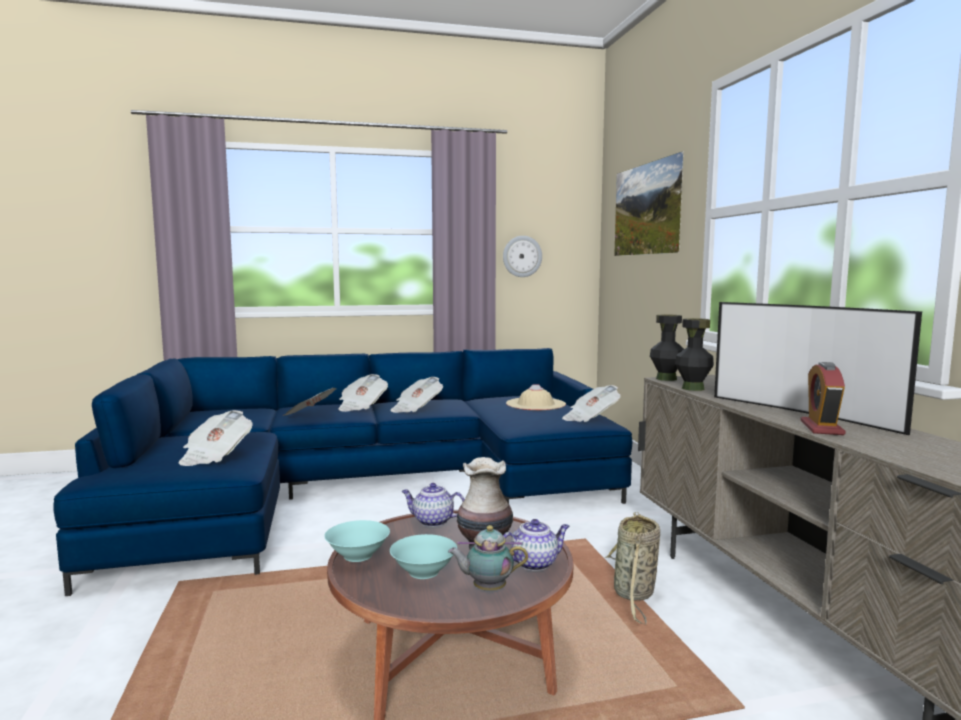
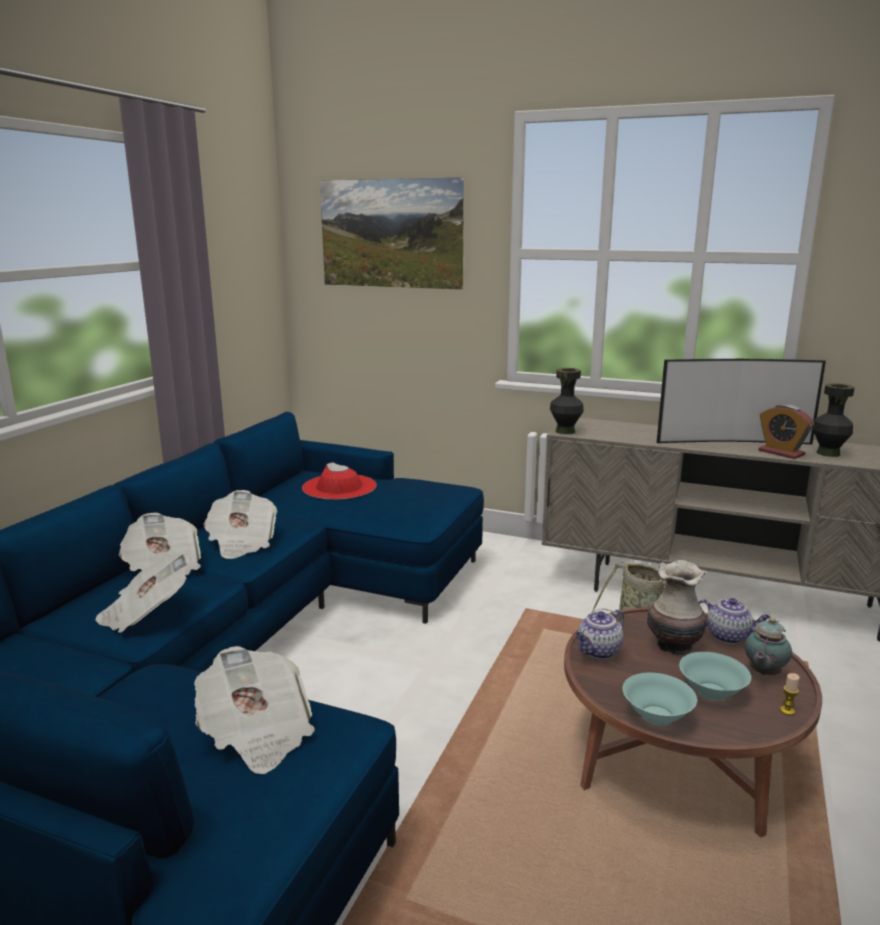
camera: 55 degrees left, 10 degrees up
(429, 608) = (787, 711): none -> candle
(522, 256) = (221, 292): wall clock -> none
(535, 404) = (339, 487): beige hat -> red hat
(535, 563) = (729, 636): teapot -> teapot turned 105 degrees clockwise
(590, 418) = (432, 487): newspaper -> none
(693, 388) = (617, 437): black vase -> black vase (828, 453)

